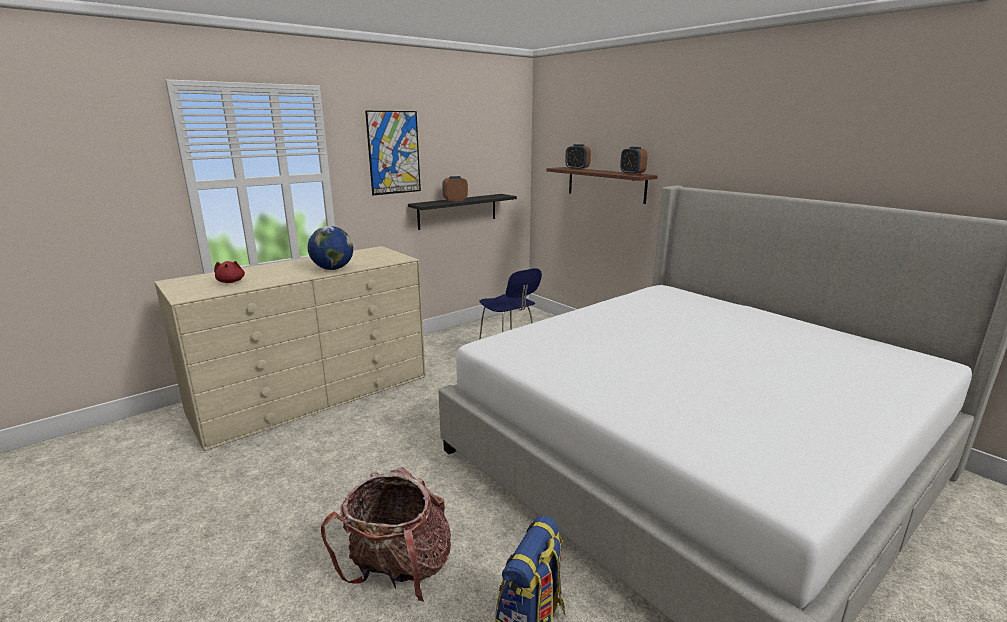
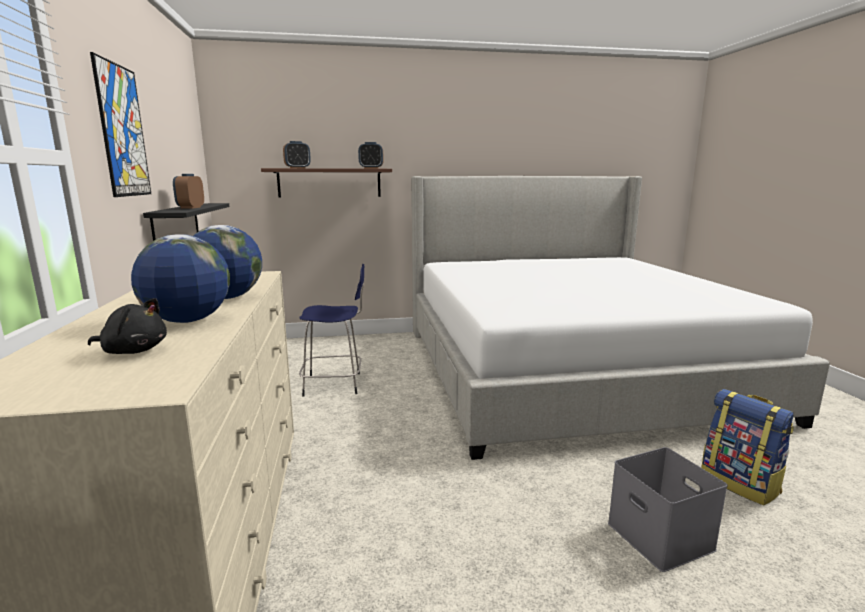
camera: 60 degrees left, 5 degrees down
(231, 282) = (133, 351): red plush toy -> black plush toy
(281, 275) = (188, 321): none -> globe
(399, 571) = (662, 536): backpack -> grey storage box

